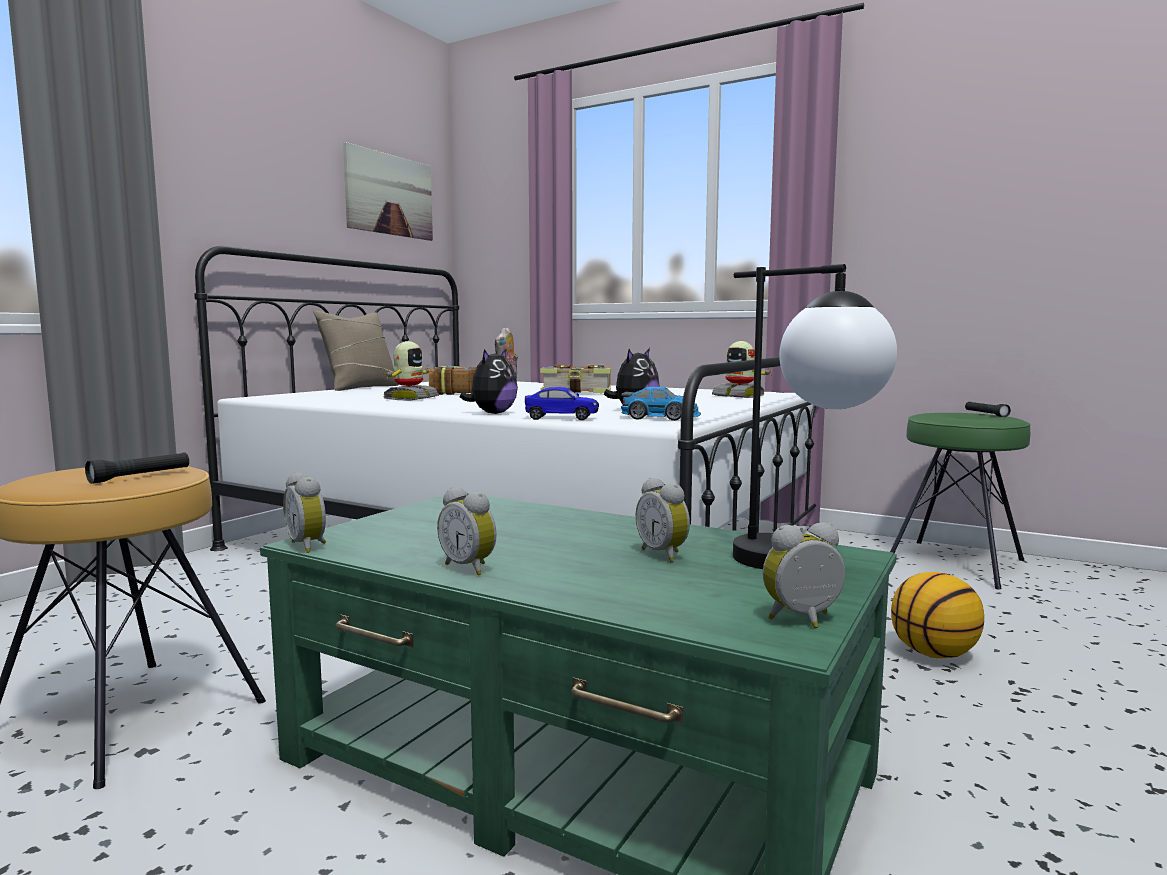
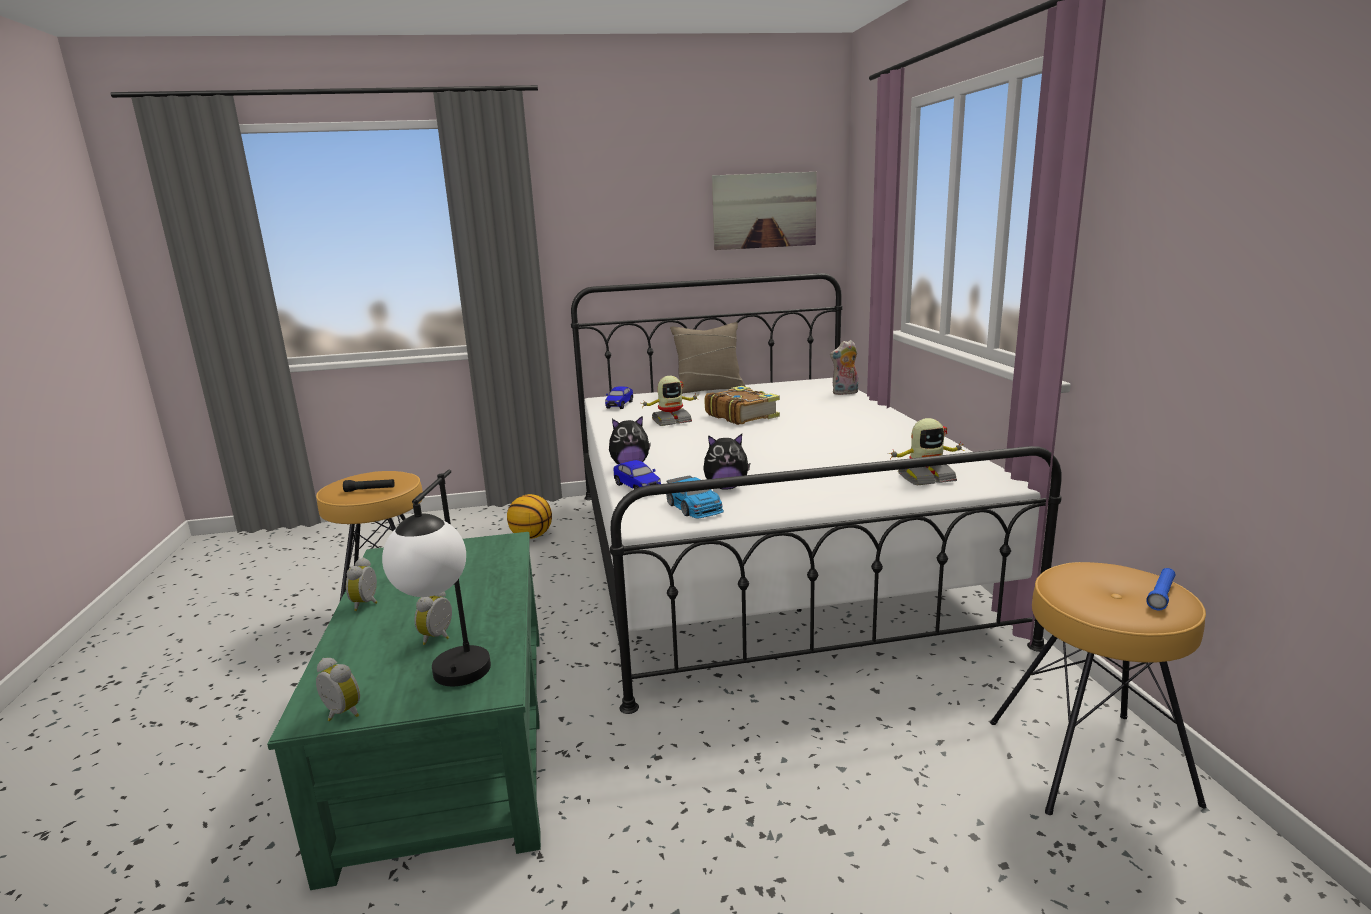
camera: 50 degrees right, 10 degrees up
(296, 398) = (619, 405): none -> toy car
(309, 546) = (373, 557): alarm clock -> none
(578, 392) = (820, 433): book -> none
(738, 396) = (925, 478): toy robot -> toy robot turned 105 degrees counterclockwise
(934, 654) = (787, 818): basketball -> basketball (531, 536)
(956, 563) = (1090, 762): green stool -> brown stool
(985, 414) = (1161, 595): black flashlight -> blue flashlight

